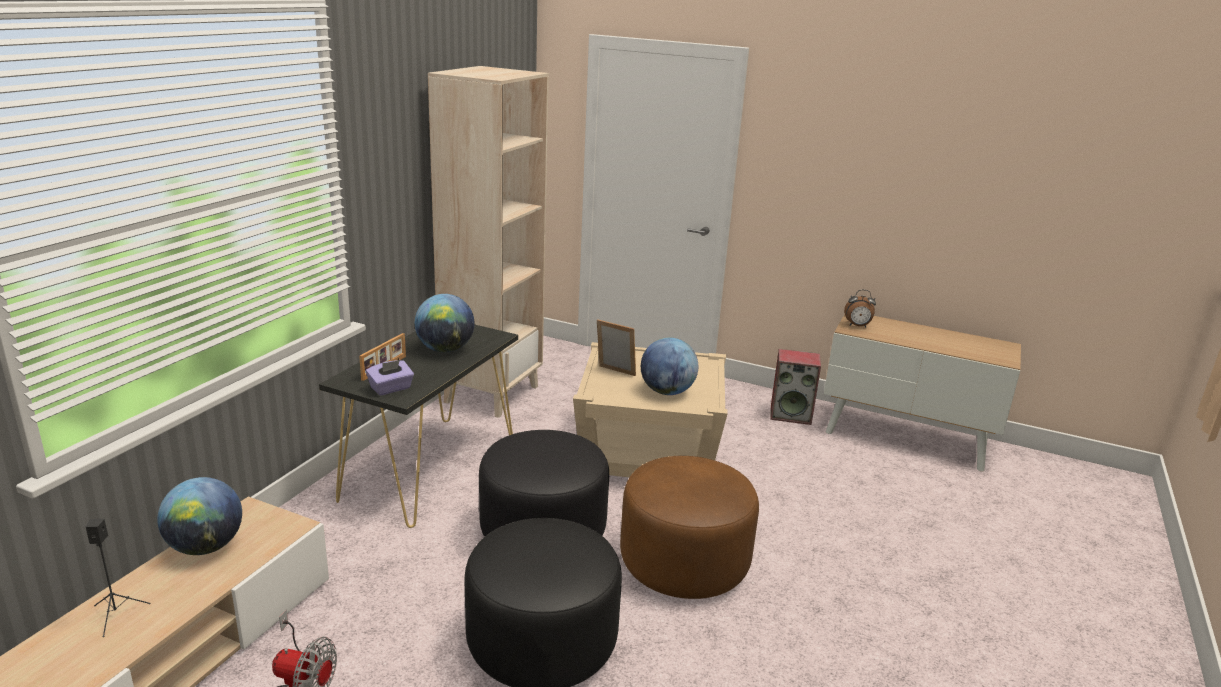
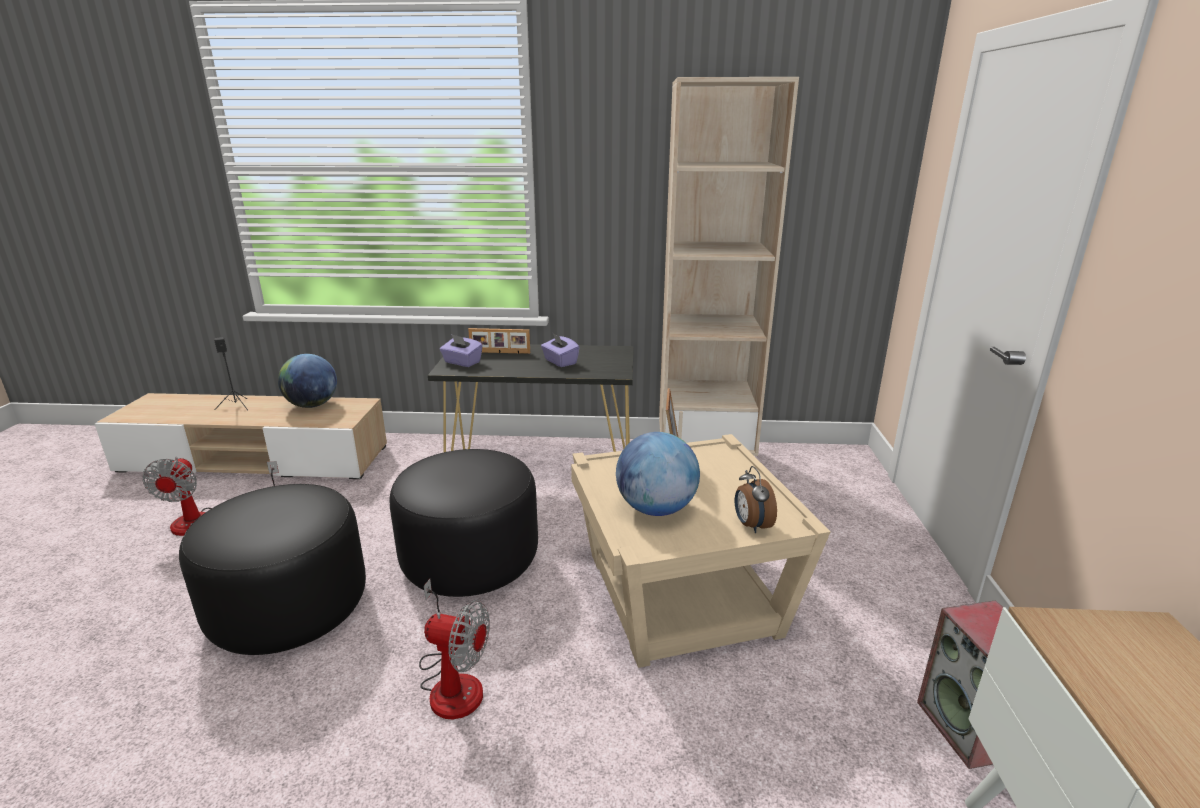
camera: 70 degrees right, 0 degrees up
(445, 349) = (560, 362): globe -> purple tissue box
(683, 563) = (452, 682): brown ottoman -> fan
(857, 326) = (1098, 638): alarm clock -> alarm clock (751, 525)

